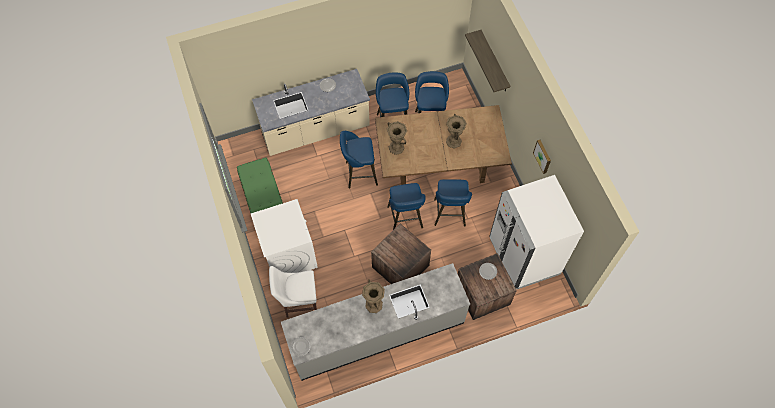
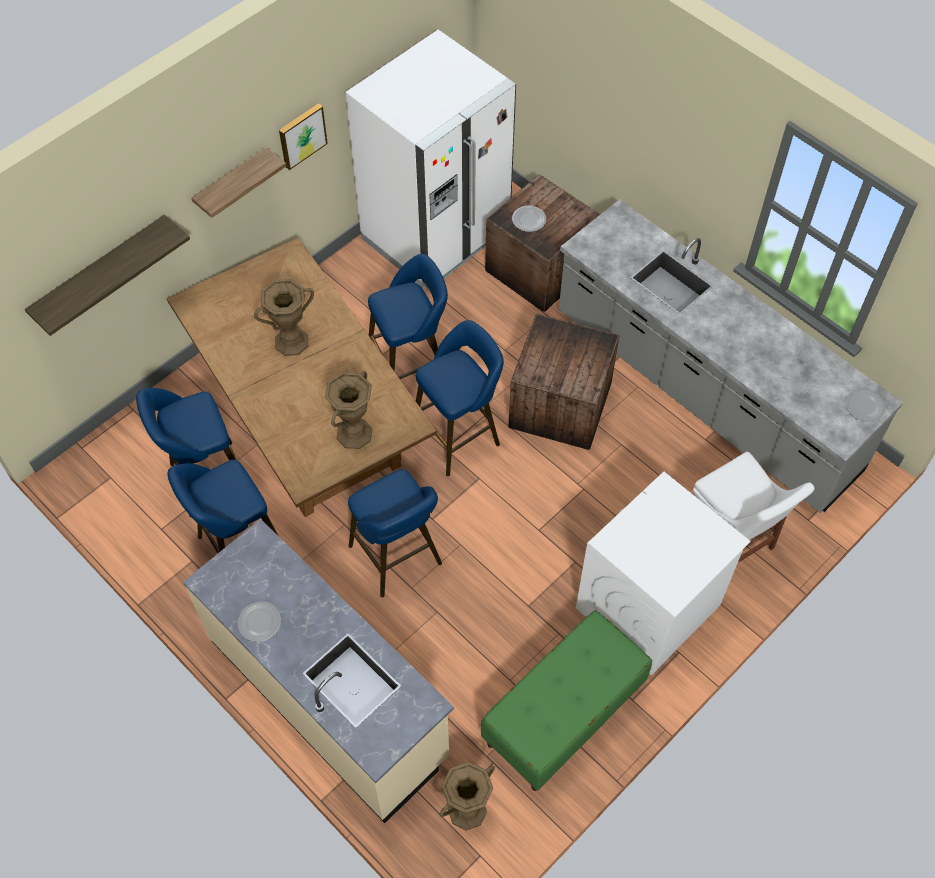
camera: 115 degrees left, 5 degrees down
(373, 305) = (713, 329): brown vase -> brown vase (467, 810)
(524, 121) = (232, 184): none -> shelf

